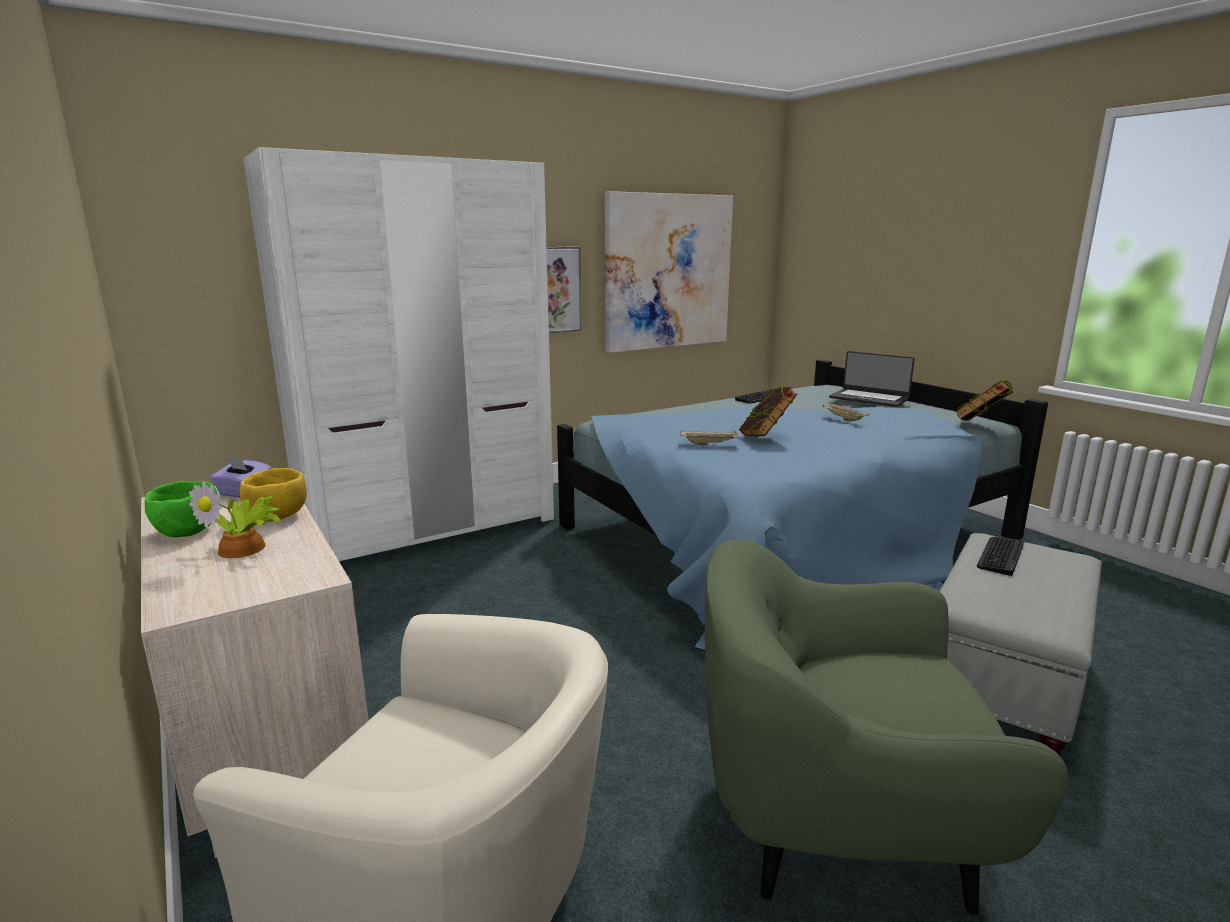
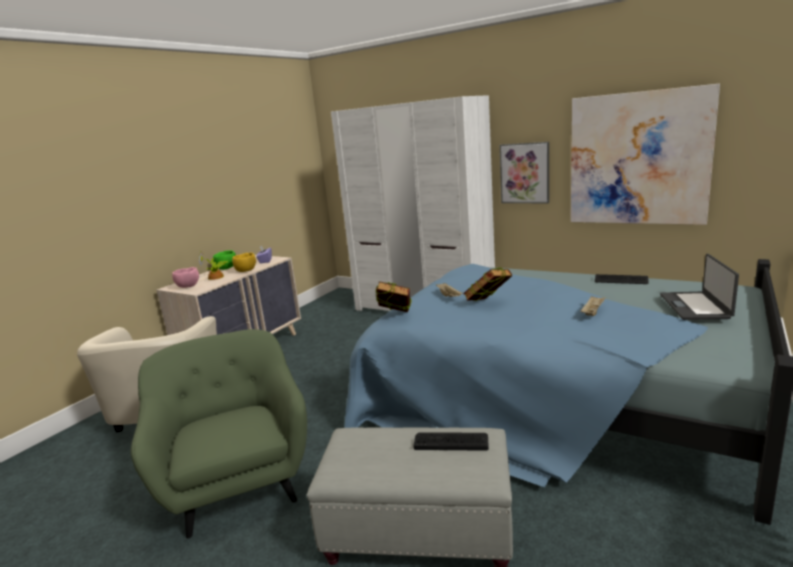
camera: 65 degrees right, 0 degrees up
(245, 585) = (188, 287): none -> pink bowl
(980, 425) = (705, 363): book -> book (395, 317)

